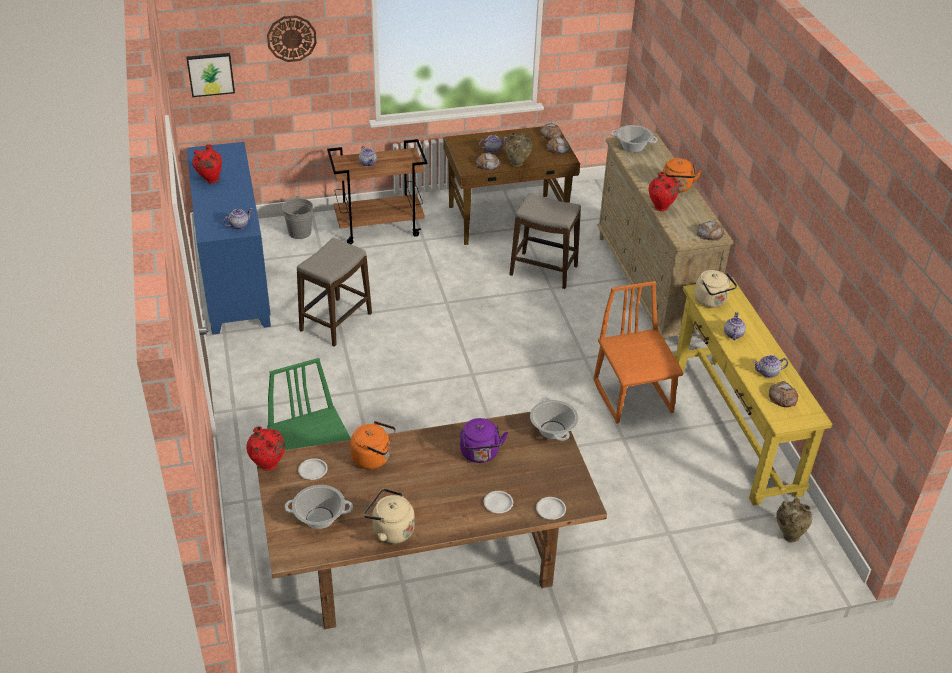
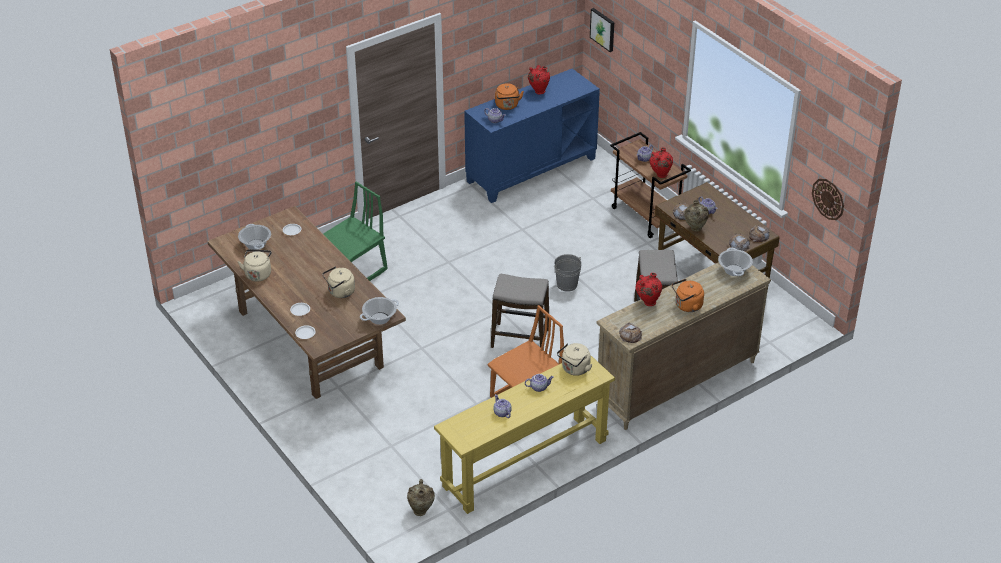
camera: 70 degrees right, 0 degrees up
(268, 467) = (287, 213): red vase -> red vase (660, 175)
(291, 38) = (646, 37): wall clock -> wall clock (828, 199)
(299, 232) = (609, 180): grey bucket -> grey bucket (567, 284)
(335, 322) = (515, 230): stool -> stool (520, 338)
(374, 458) = (314, 250): orange kettle -> orange kettle (507, 106)
(480, 454) = (340, 292): purple kettle -> beige kettle
(782, 397) = (477, 424): bread -> none

